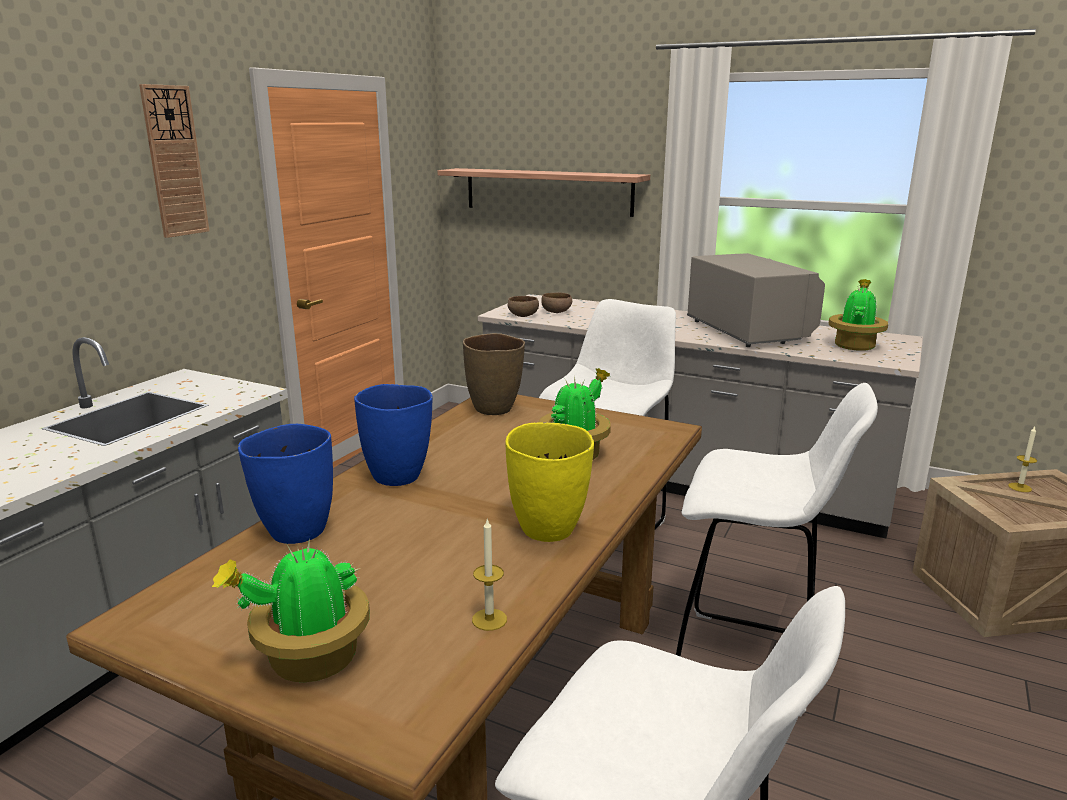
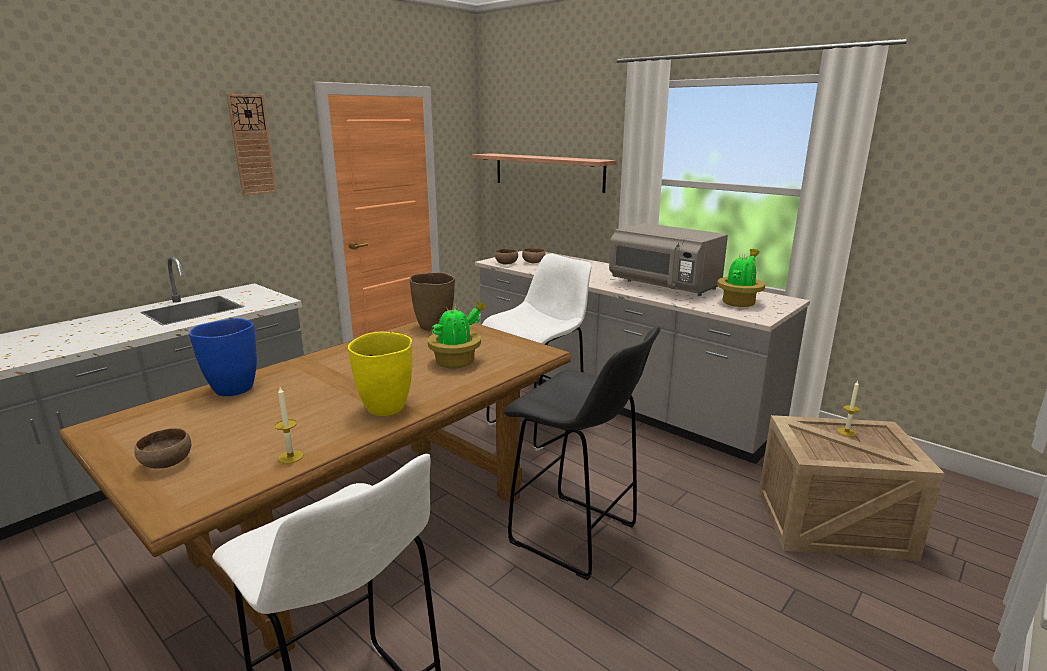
camera: 15 degrees right, 0 degrees up
(309, 660) = (166, 463): potted plant -> brown bowl
(398, 476) = (327, 363): blue vase -> none
(748, 331) = (664, 286): grey microwave -> grey microwave turned 135 degrees clockwise
(750, 662) = (576, 536): white stool -> black stool

